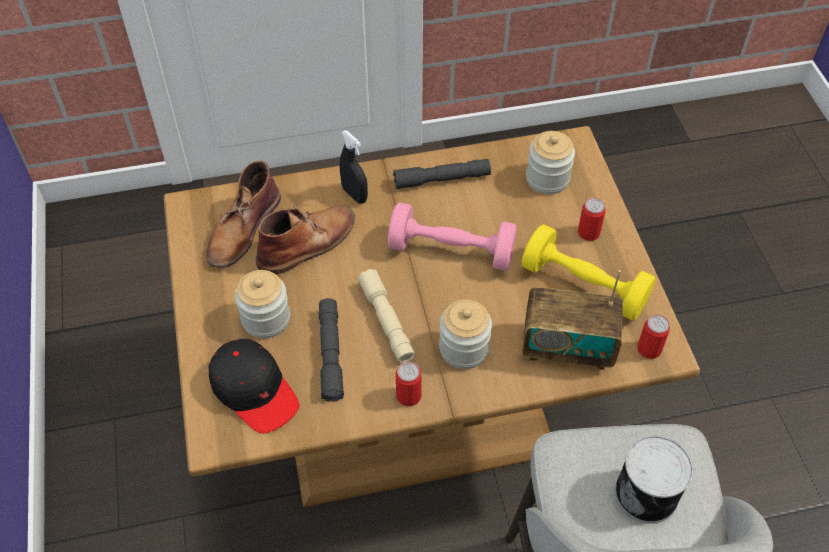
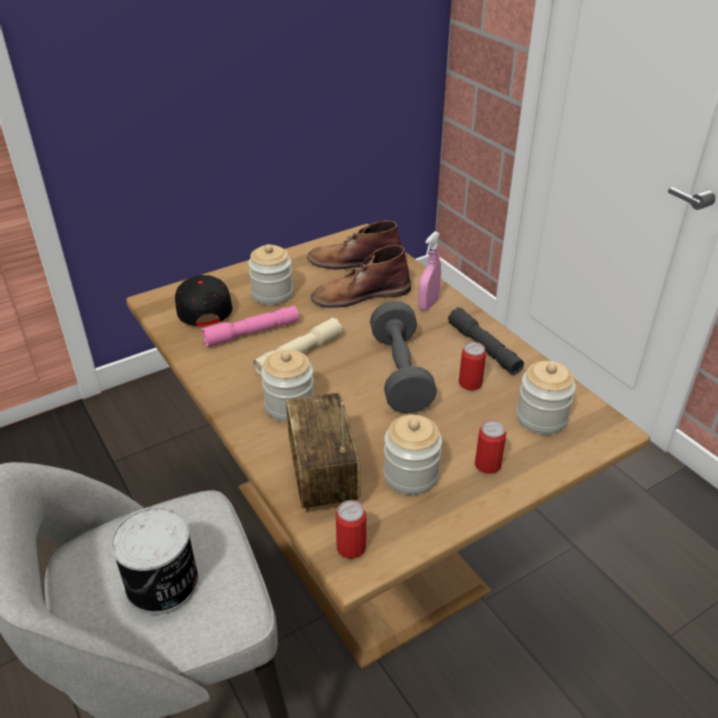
camera: 70 degrees right, 15 degrees down
(254, 390) = (202, 306): black cap -> black cap turned 135 degrees clockwise
(308, 243) = (360, 294): brown boot -> brown boot turned 135 degrees clockwise
(330, 354) = (252, 333): grey flashlight -> pink flashlight
(354, 195) = (428, 304): black spray bottle -> pink spray bottle
(408, 396) = (225, 384): can -> can (470, 383)
(451, 251) = (400, 373): pink dumbbell -> grey dumbbell
(584, 286) = (411, 475): yellow dumbbell -> jar

